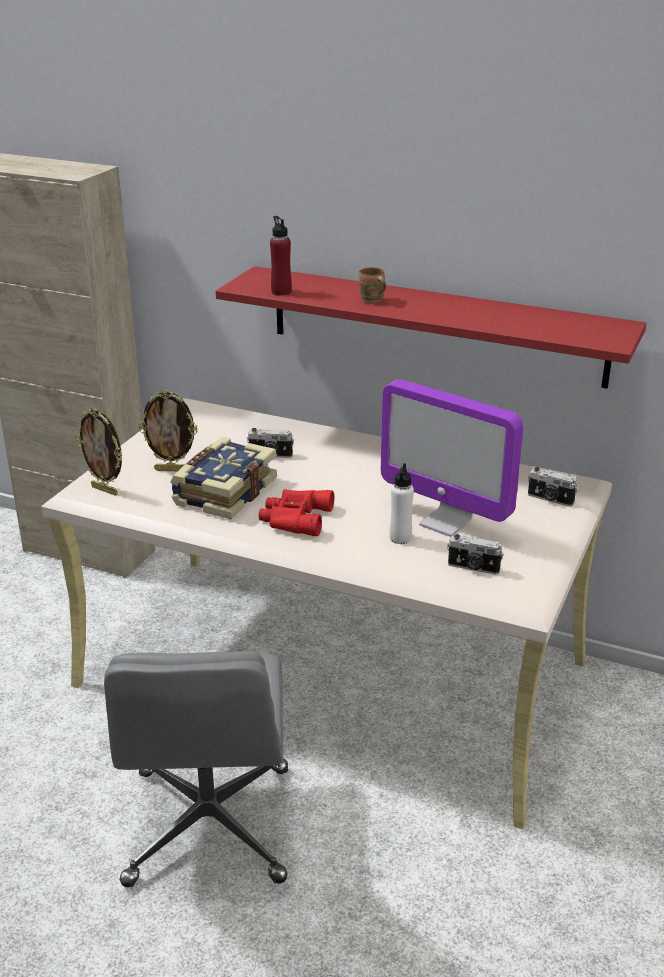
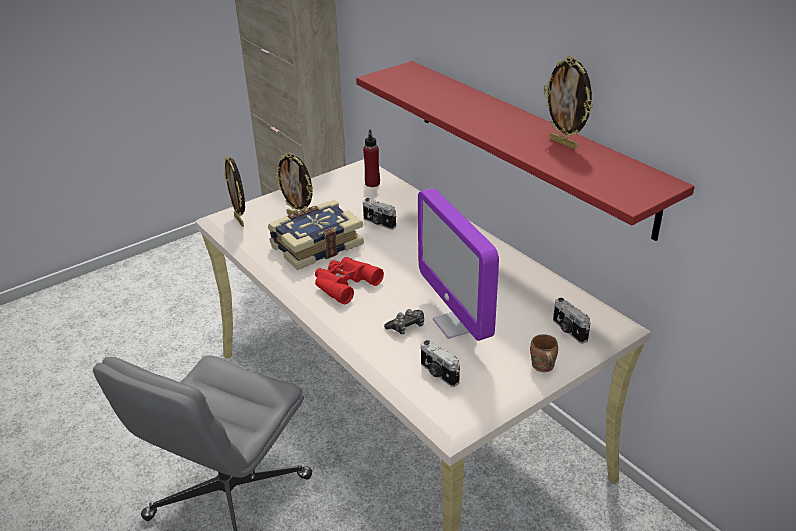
camera: 30 degrees right, 5 degrees up
(281, 292) = (402, 88): red bottle -> red bottle (372, 183)
(371, 301) = (463, 111): brown mug -> brown mug (541, 367)
(400, 538) = (406, 326): white bottle -> game controller
(501, 311) = (564, 143): none -> picture frame

